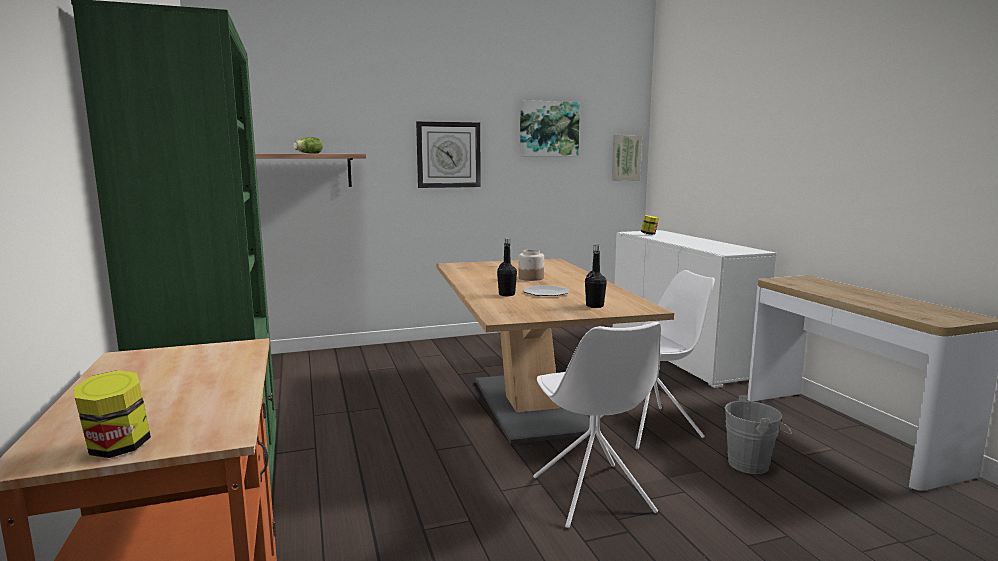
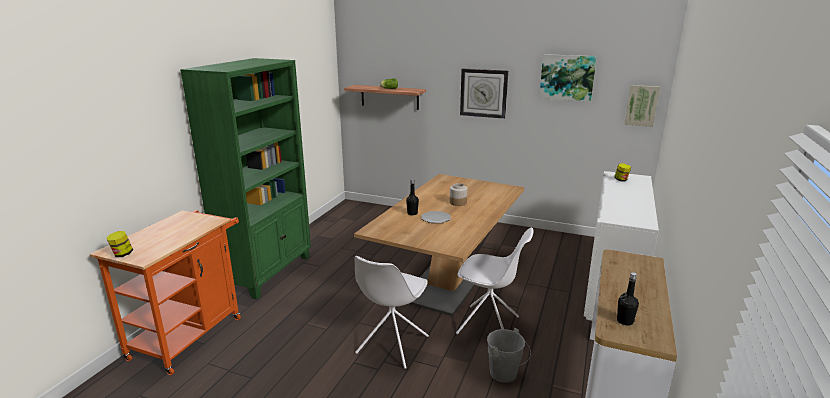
camera: 40 degrees right, 10 degrees up
(594, 306) = (434, 238): black bottle -> black bottle (624, 321)

